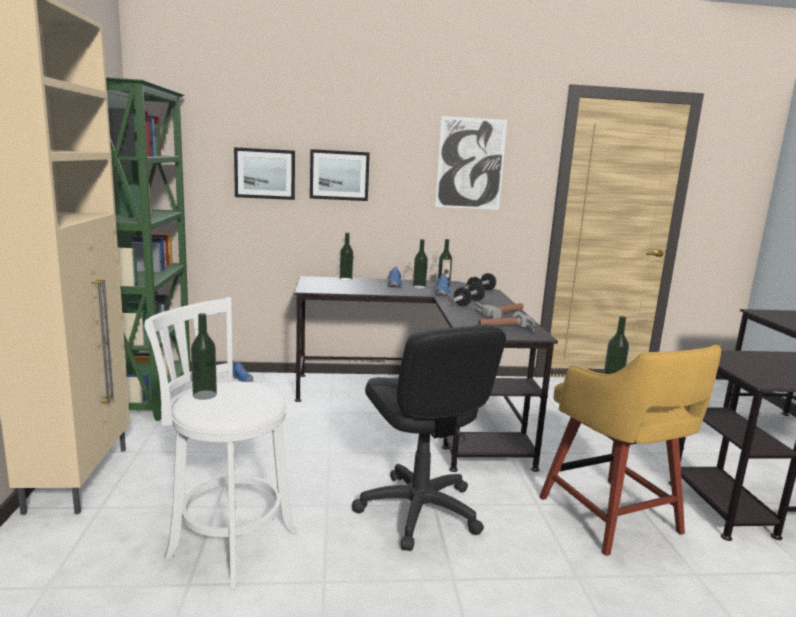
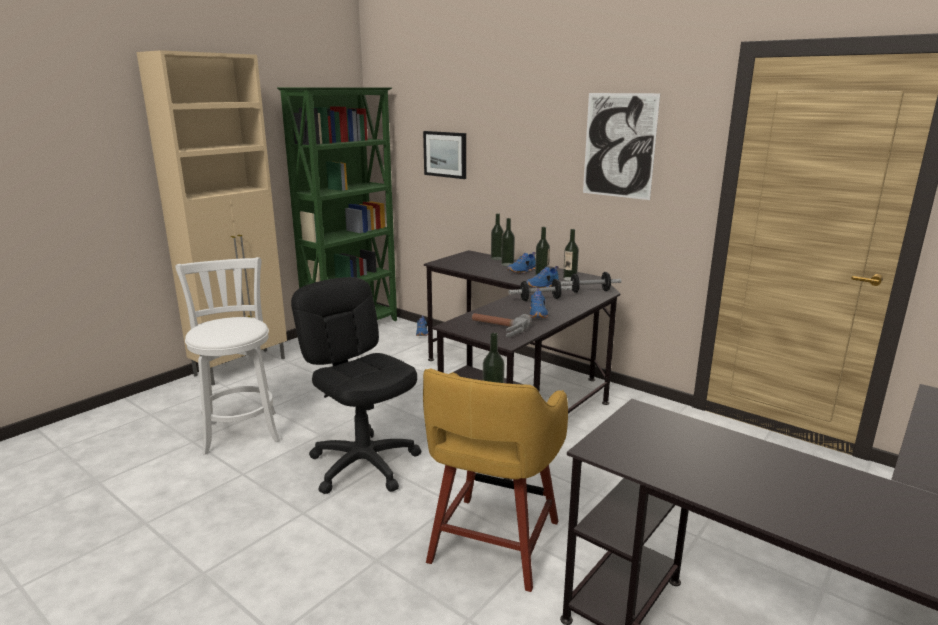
camera: 45 degrees right, 5 degrees up
(204, 395) = (218, 322): bottle -> bottle (507, 264)
(339, 175) = (499, 156): picture -> none
(419, 510) = (364, 464): black office chair -> black office chair turned 120 degrees clockwise
(498, 313) = (538, 314): hammer -> blue shoe

